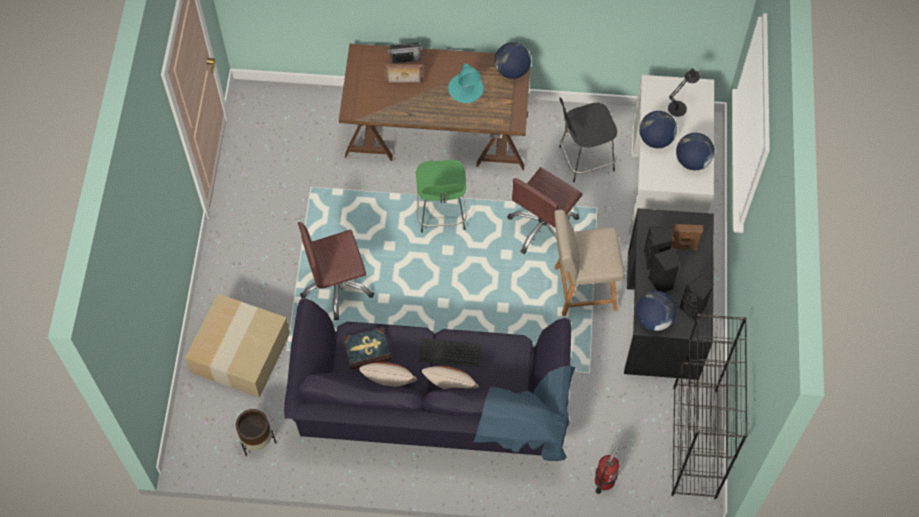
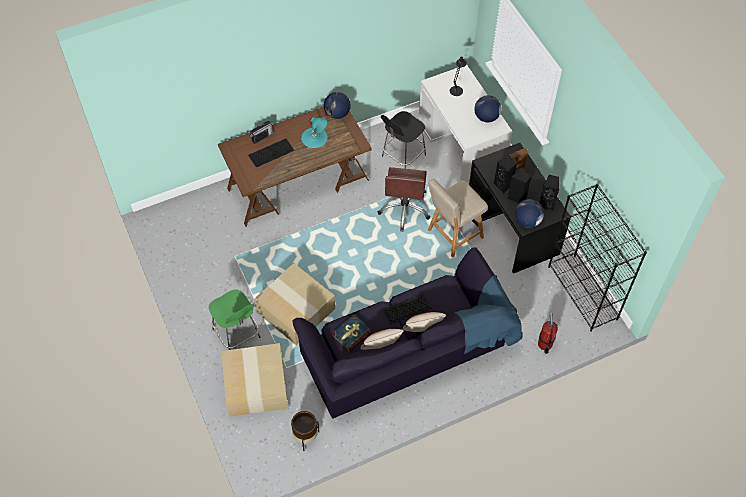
camera: 30 degrees left, 5 degrees down
(337, 286) = (294, 310): brown office chair -> cardboard box
(404, 83) = (271, 152): picture frame -> keyboard
(441, 214) = (334, 232): green stool -> green stool (237, 334)
(655, 139) = (455, 114): globe -> none

